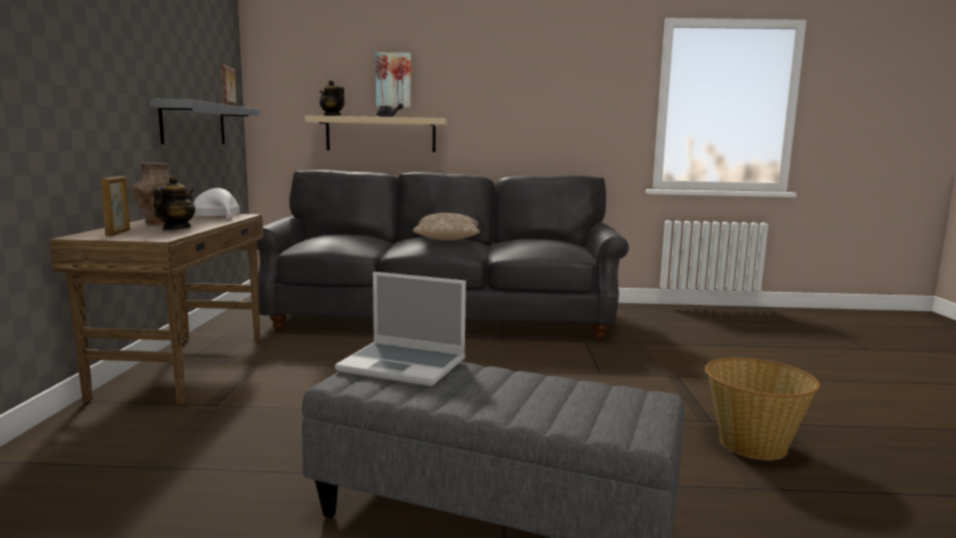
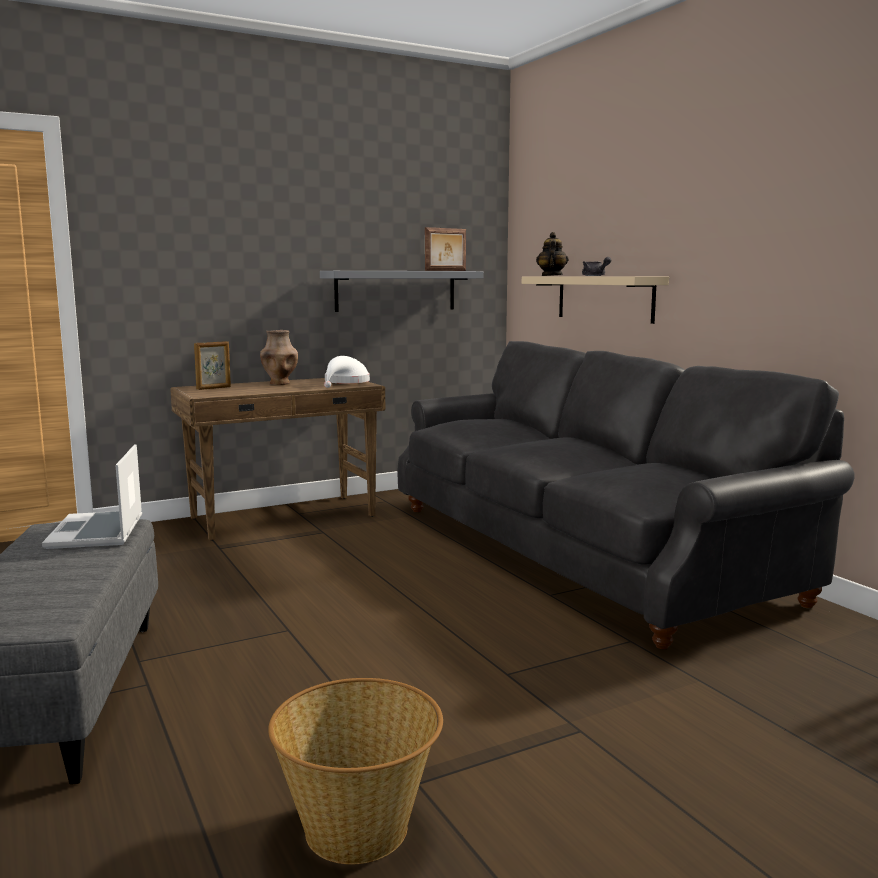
camera: 60 degrees right, 0 degrees up
(176, 229) = (255, 390): teapot -> none
(393, 80) = (619, 225): picture -> none
(447, 239) = (562, 445): pillow -> none

